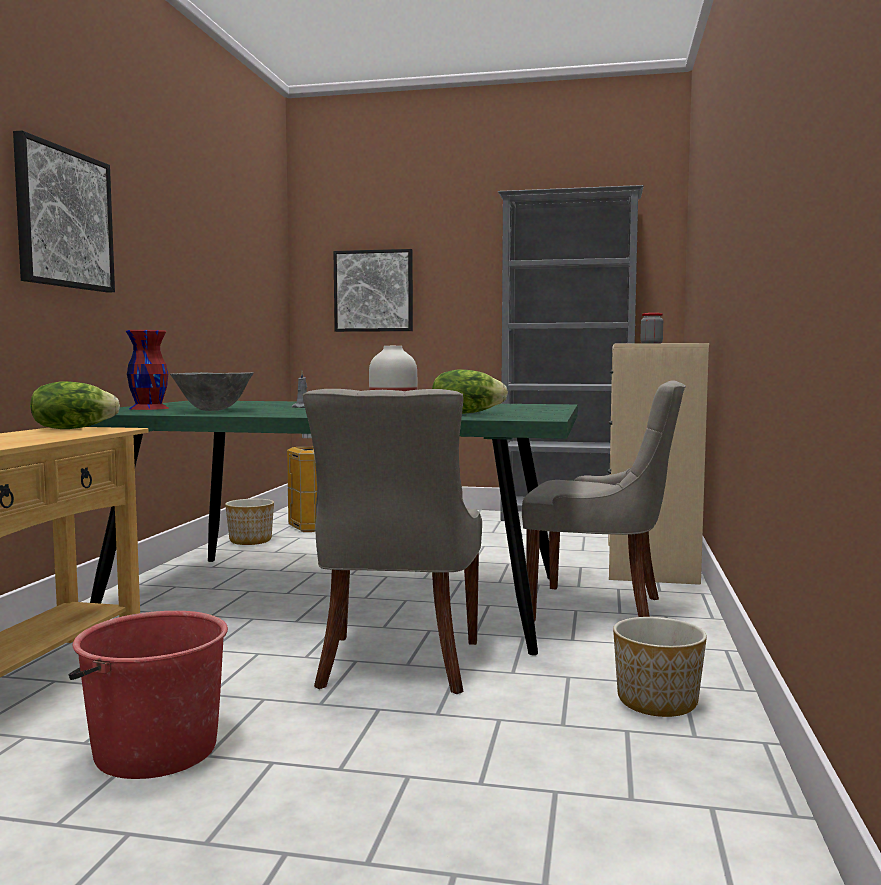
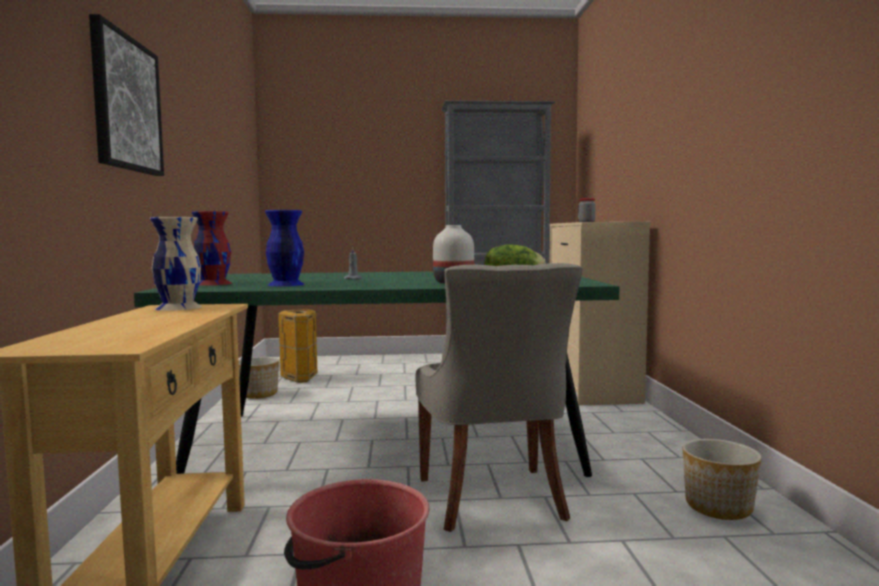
camera: 15 degrees left, 0 degrees up
(73, 429) = (178, 307): lettuce -> beige vase
(213, 410) = (285, 284): grey bowl -> blue vase
(373, 291) = (333, 178): picture -> none
(600, 609) = (597, 431): grey chair -> none

